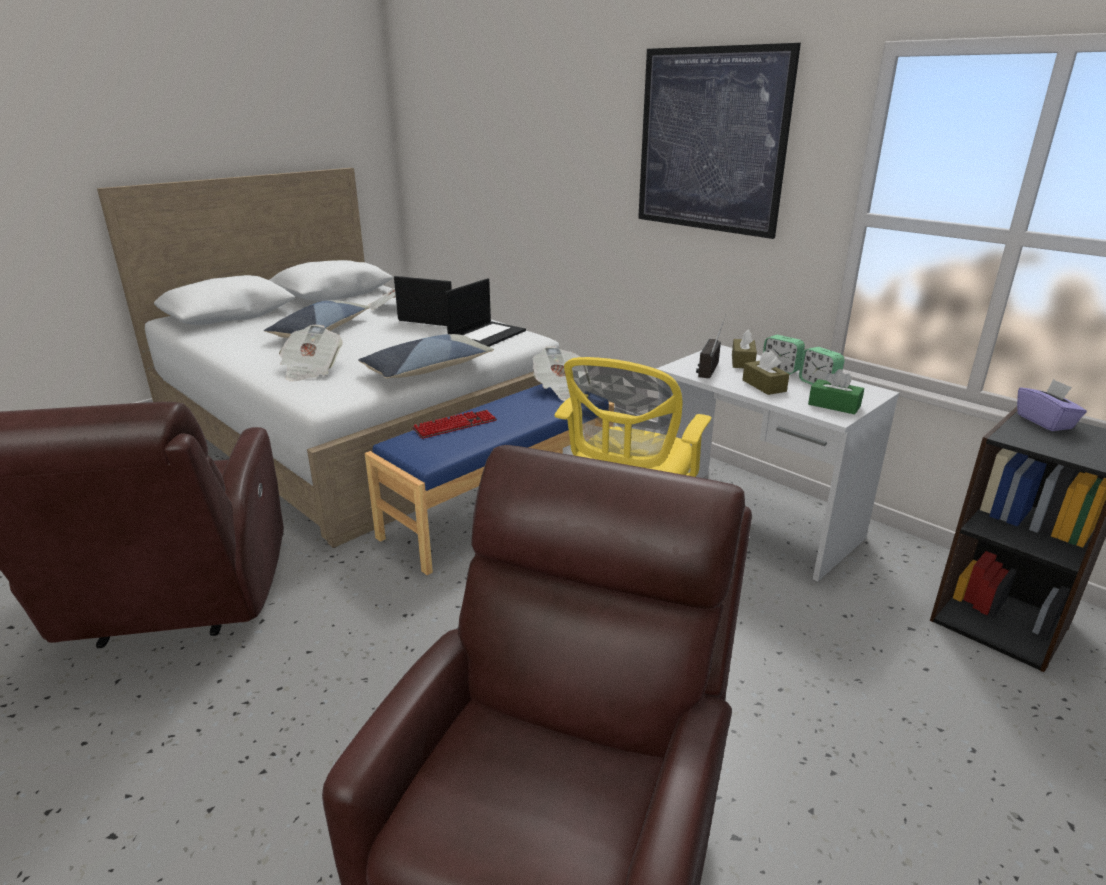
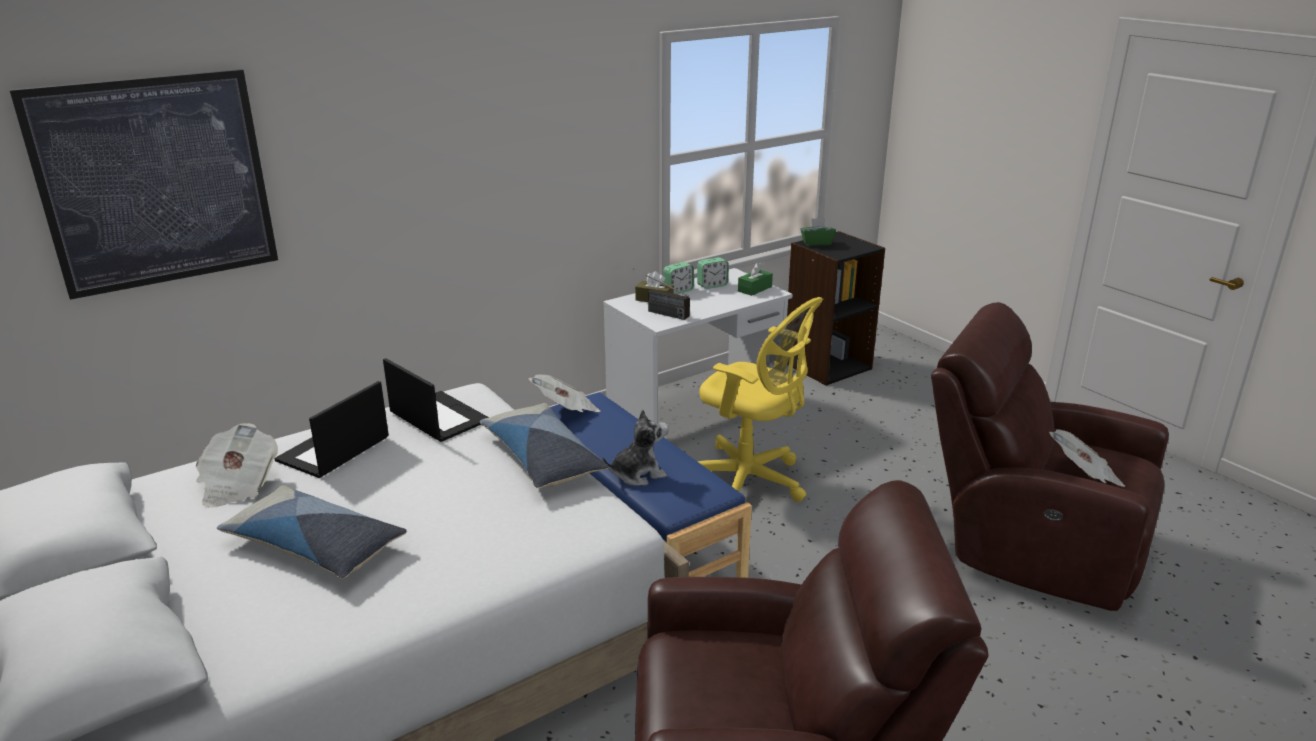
camera: 80 degrees left, 0 degrees up
(311, 370) = (502, 542): newspaper -> newspaper (1083, 475)
(455, 425) = (637, 474): keyboard -> plush toy
(710, 141) = (533, 128): picture -> picture (156, 182)
(764, 386) = (711, 302): brown tissue box -> none
(1045, 422) = (816, 243): purple tissue box -> green tissue box

